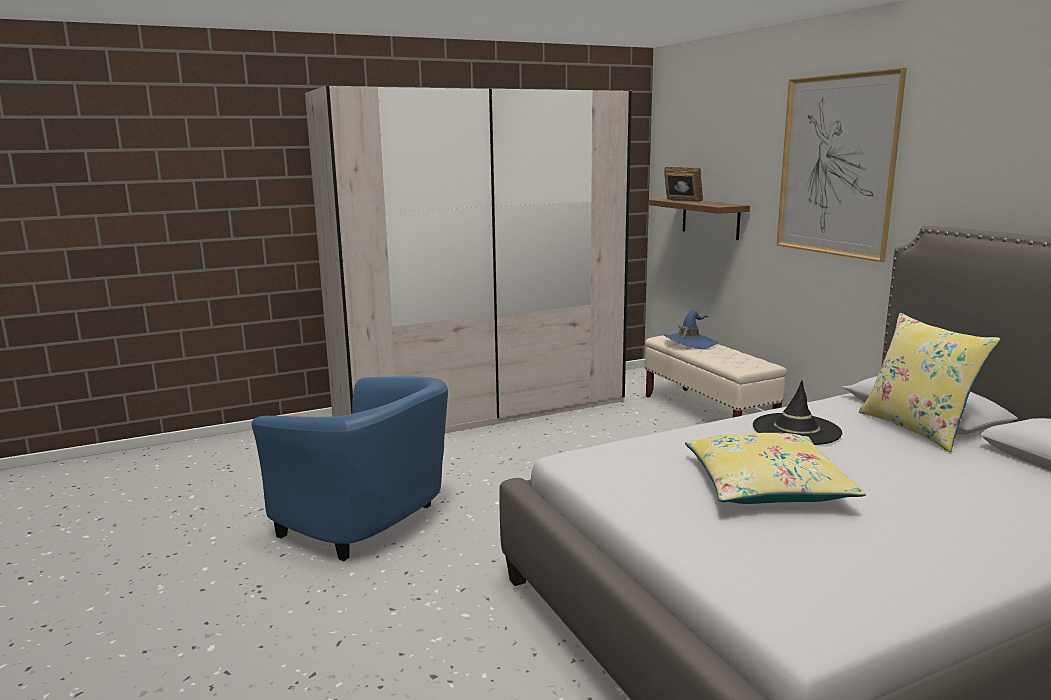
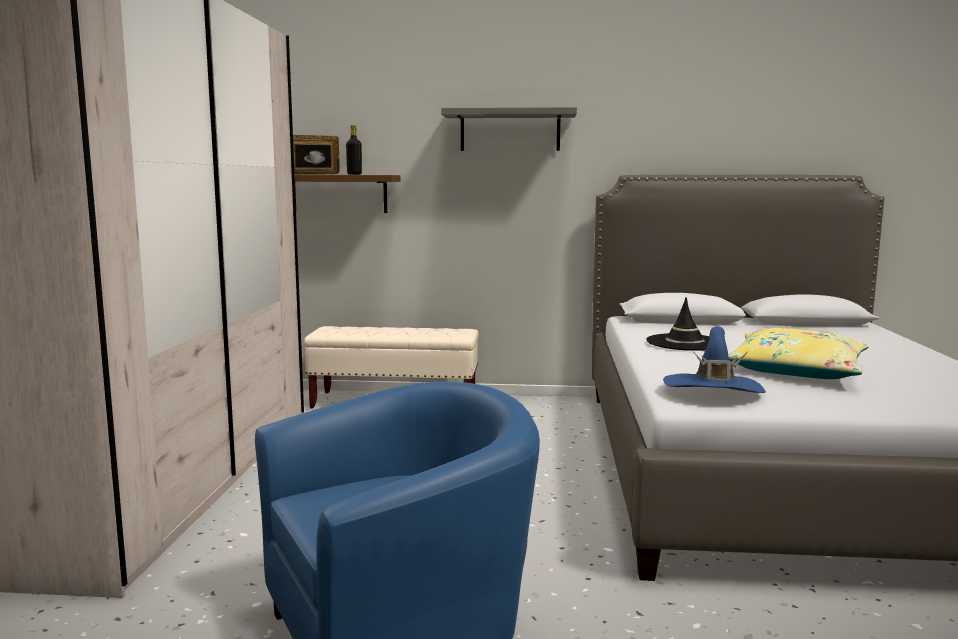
camera: 60 degrees left, 5 degrees down
(690, 343) = (360, 330): blue hat -> blue hat (713, 389)
(708, 203) = (354, 174): none -> black bottle
(836, 165) = (510, 131): picture -> grey shelf
(917, 428) = (709, 326): yellow pillow -> none

